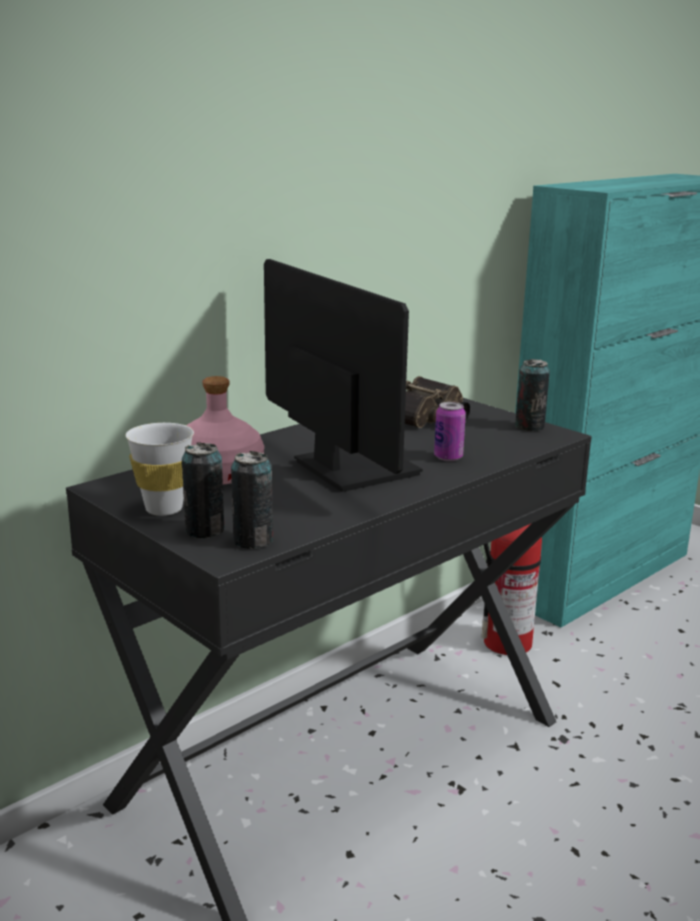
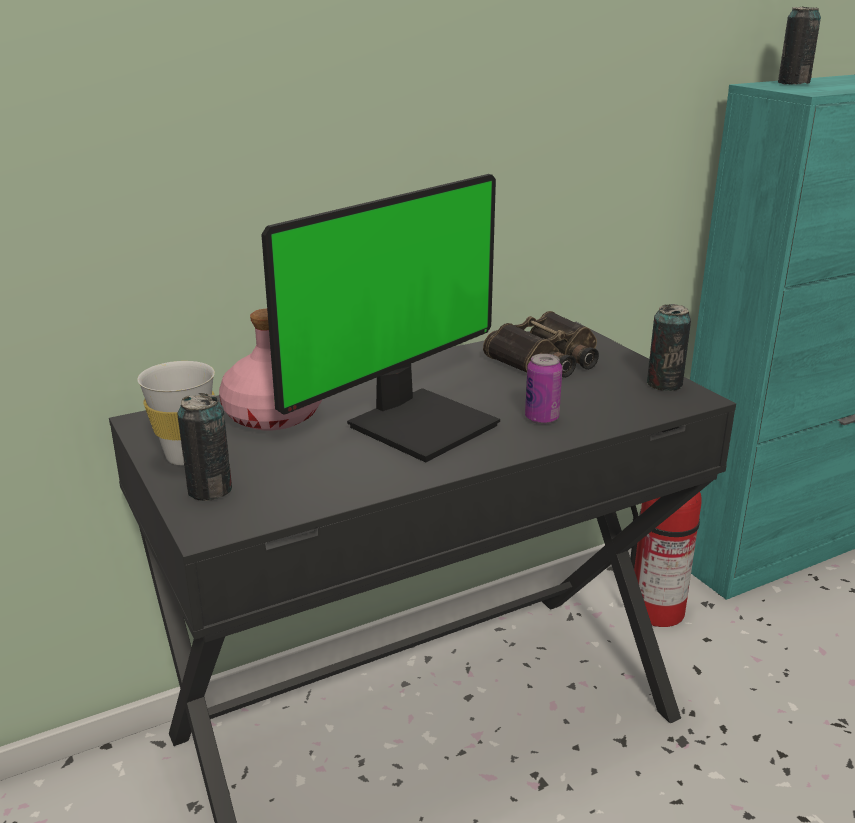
camera: 15 degrees right, 5 degrees up
(253, 541) = (252, 511): can -> can (793, 83)
(350, 469) = (419, 423): monitor -> monitor turned 60 degrees clockwise

